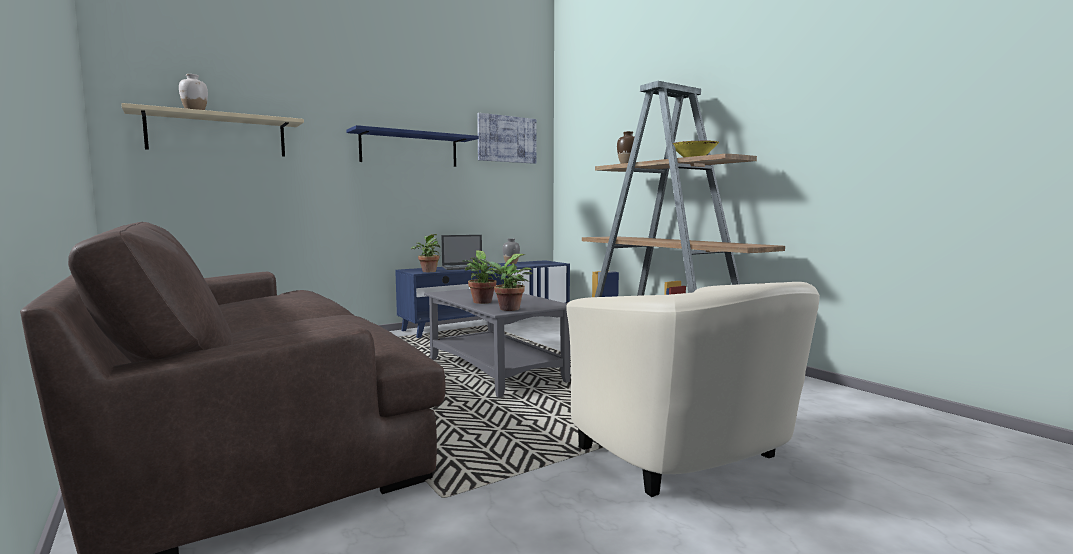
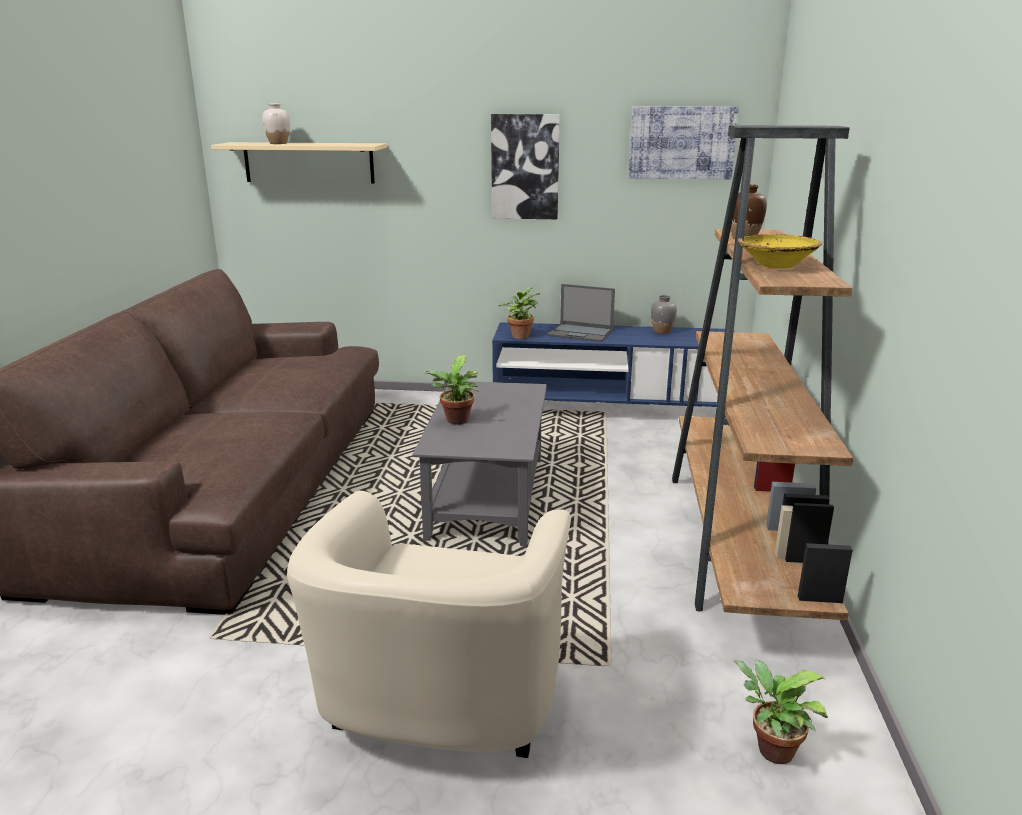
camera: 40 degrees right, 15 degrees up
(409, 149) = (525, 167): blue shelf -> picture
(507, 309) = (446, 444): potted plant -> potted plant (770, 750)

